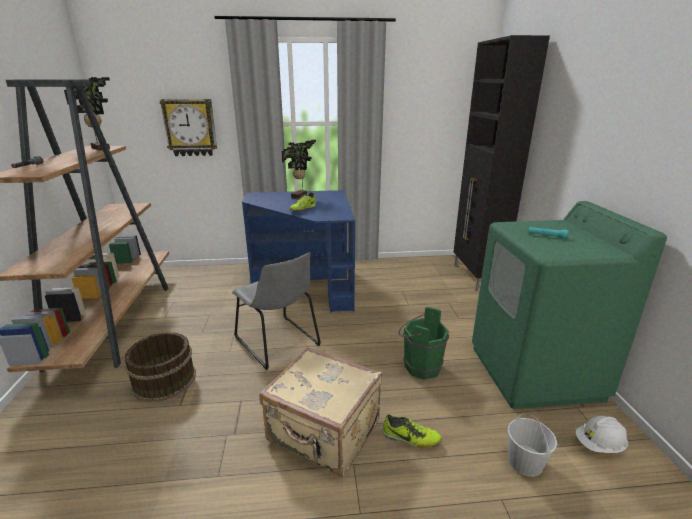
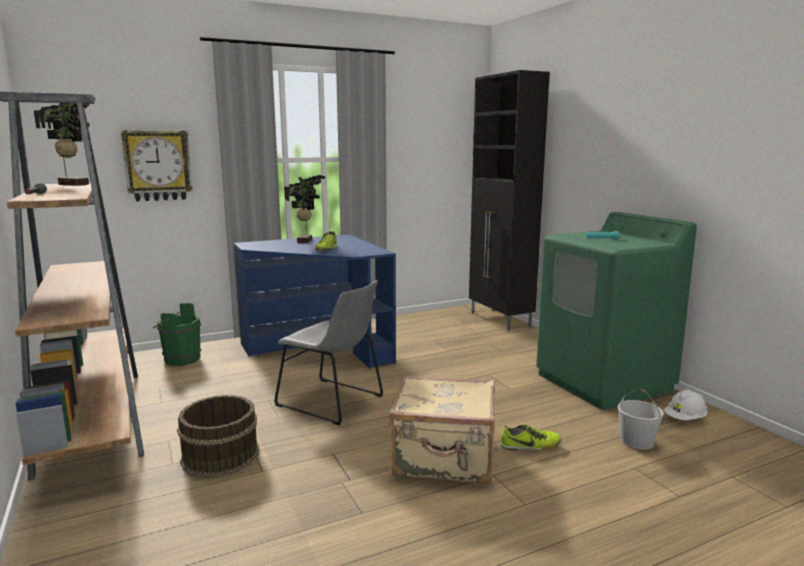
camera: 20 degrees left, 10 degrees down
(419, 366) = (498, 395): green bucket -> green bucket (179, 359)

